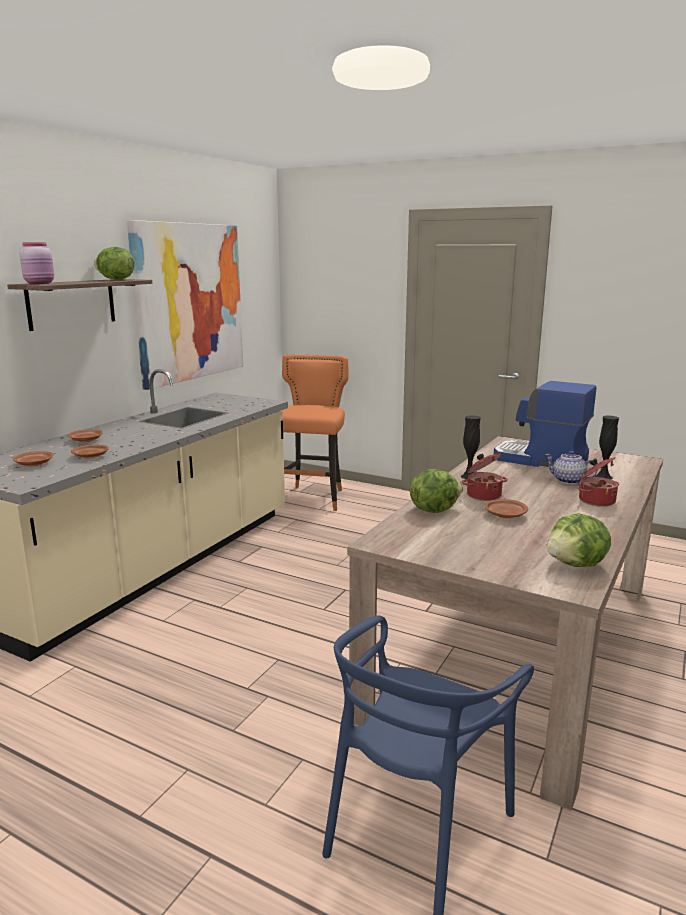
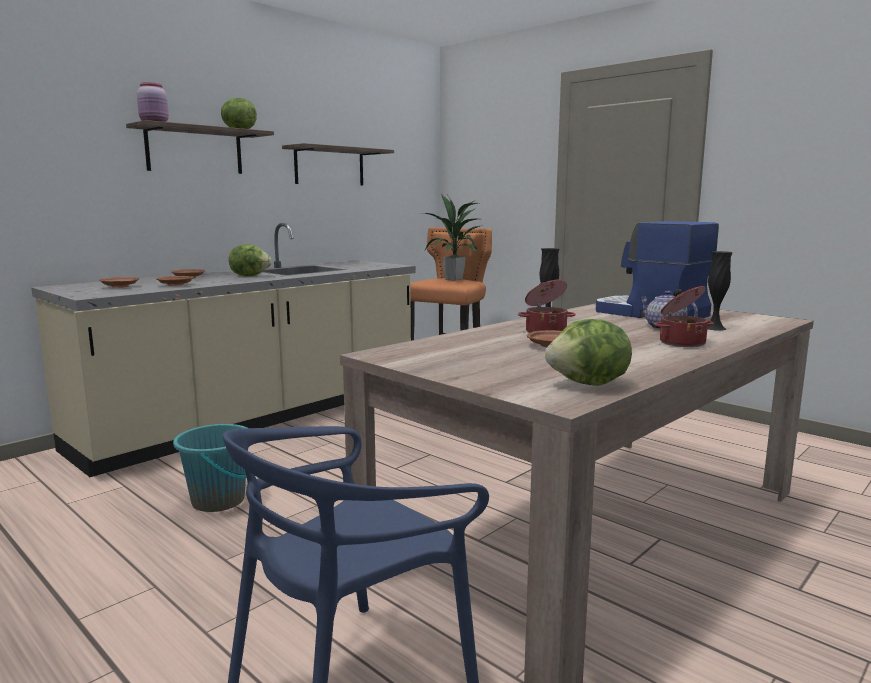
camera: 15 degrees right, 5 degrees down
(183, 669) = (219, 500): none -> turquoise bucket
(189, 302) = (329, 166): picture -> shelf
(315, 407) = (454, 279): none -> potted plant
(433, 509) = (473, 338): lettuce -> lettuce (249, 276)

